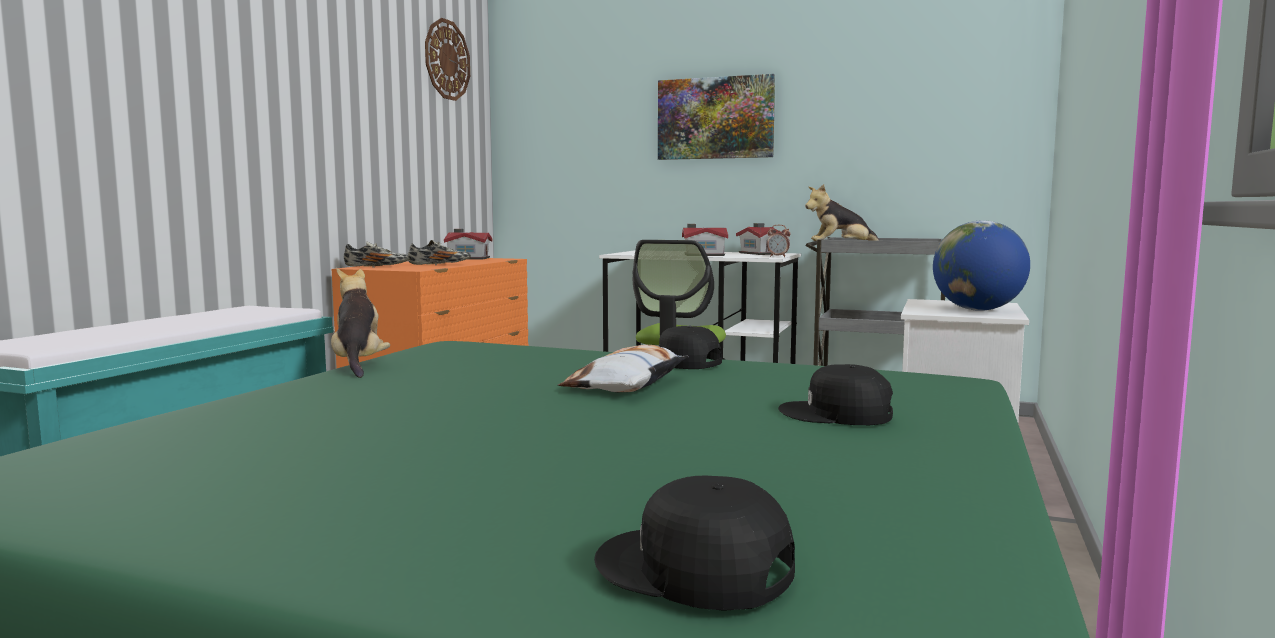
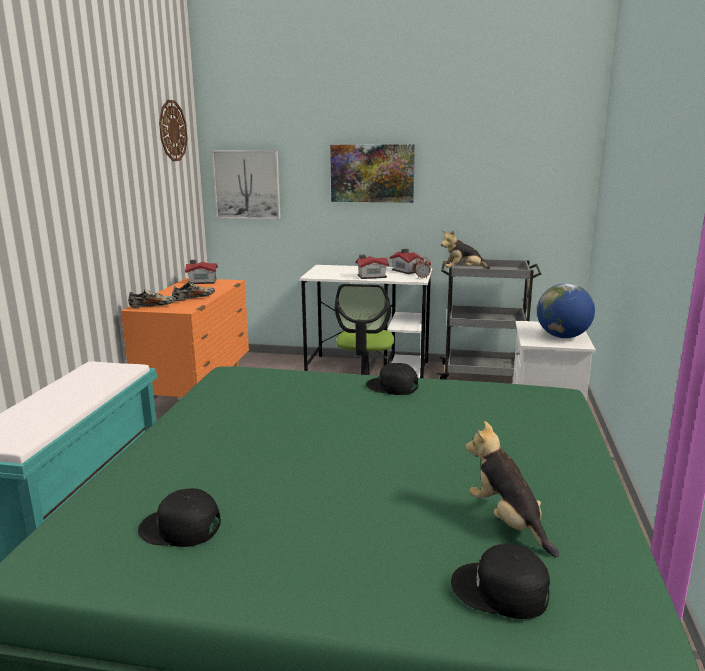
camera: 10 degrees left, 10 degrees up
(358, 365) = (186, 405): plush toy -> plush toy (507, 522)
(548, 141) = (247, 184): none -> picture
(627, 384) = (375, 417): pillow -> none
(836, 414) = (507, 440): black cap -> black cap (180, 528)

